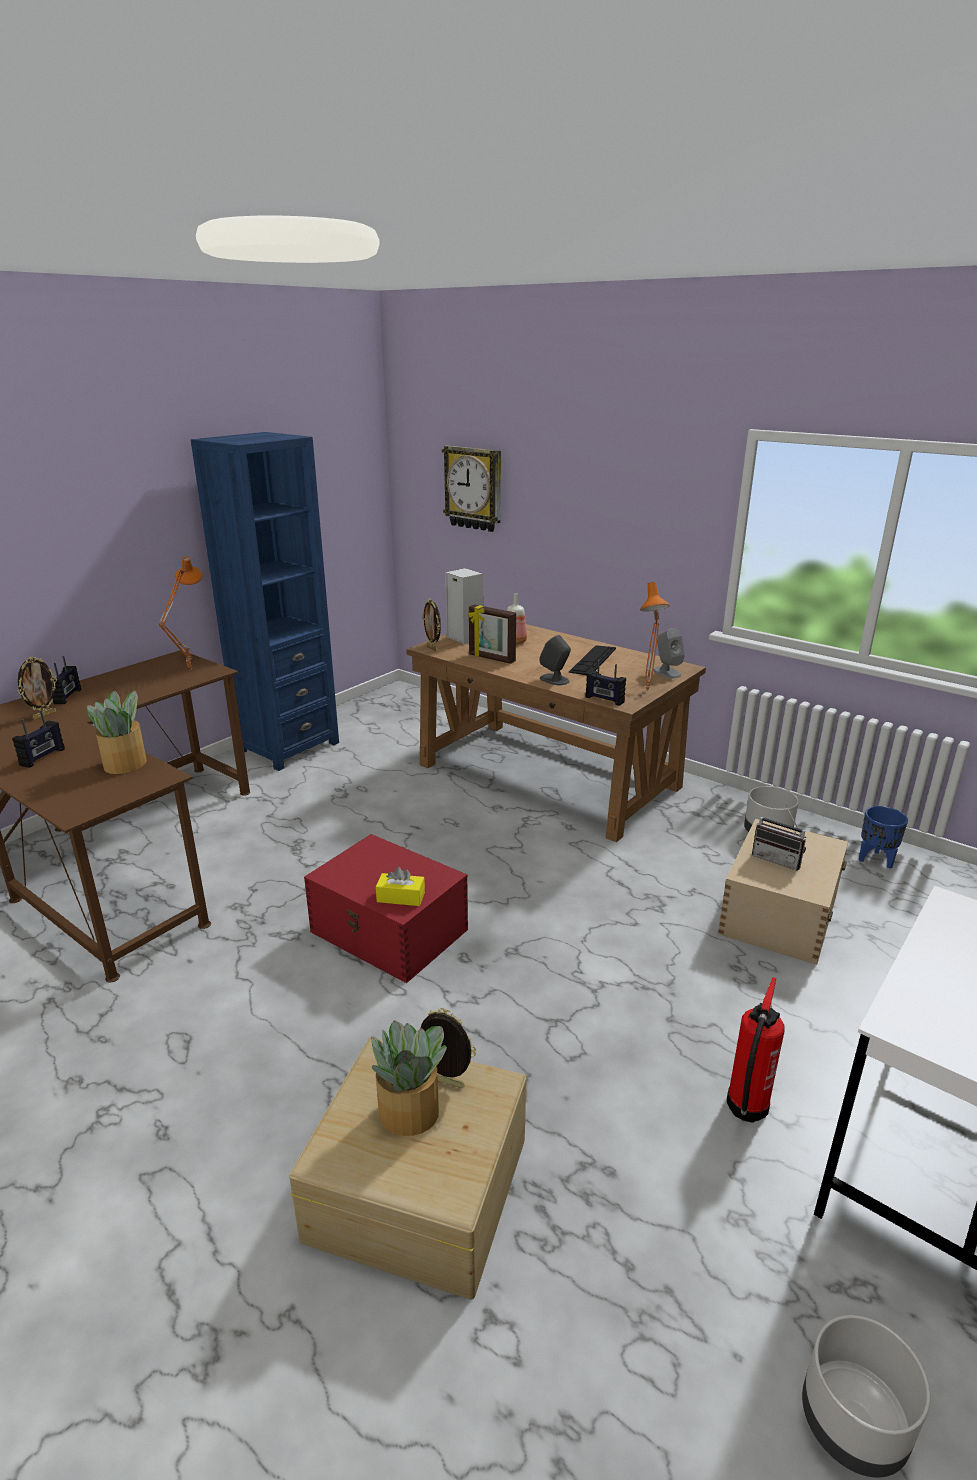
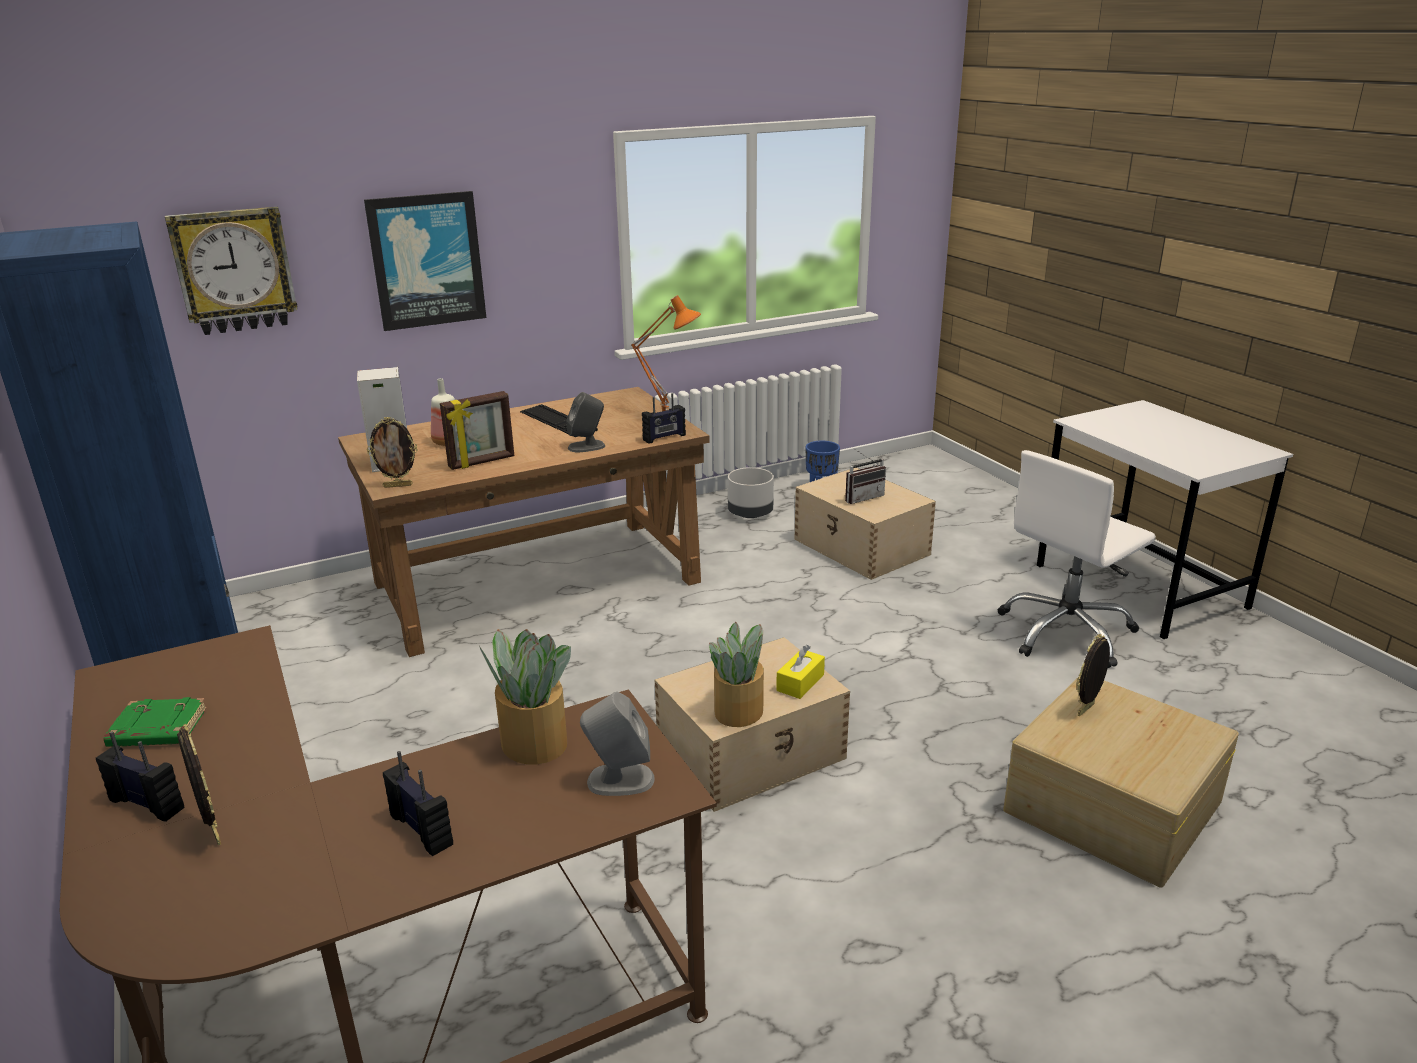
camera: 65 degrees left, 0 degrees up
(129, 679) = (156, 730): none -> green book
(188, 670) = (198, 667): orange table lamp -> none
(390, 932) = (753, 752): red storage box -> beige storage box
(410, 1113) = (1118, 735): potted plant -> potted plant (740, 711)
(581, 510) = (427, 260): none -> picture
(666, 672) = (631, 401): grey speaker -> grey speaker (619, 780)
(745, 1108) = (1067, 632): fire extinguisher -> white office chair
(853, 1424) = (1304, 678): grey planter -> none

